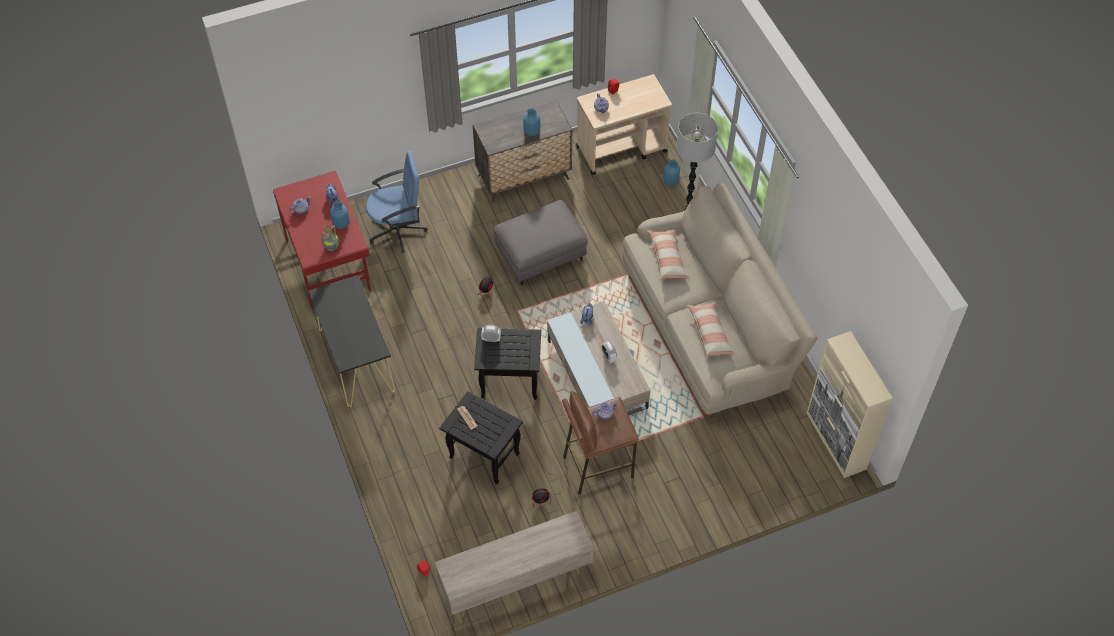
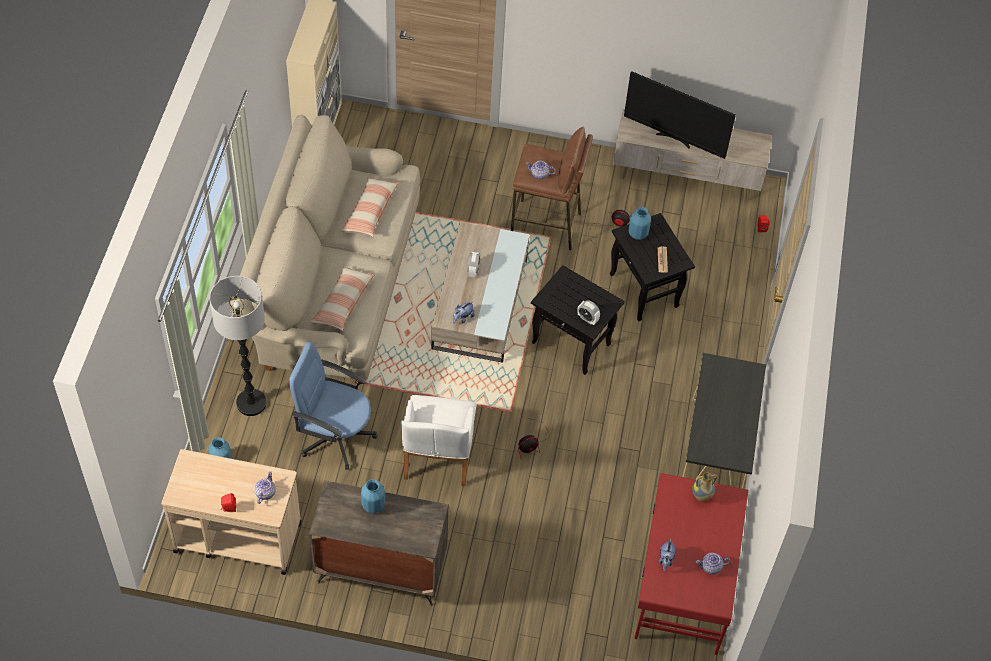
camera: 150 degrees left, 0 degrees up
(341, 224) = (674, 520): blue vase -> blue vase (637, 234)
(398, 230) = (575, 586): blue office chair -> blue office chair (335, 435)
(530, 542) = (674, 139): none -> television
(541, 255) = (437, 459): grey ottoman -> white armchair

